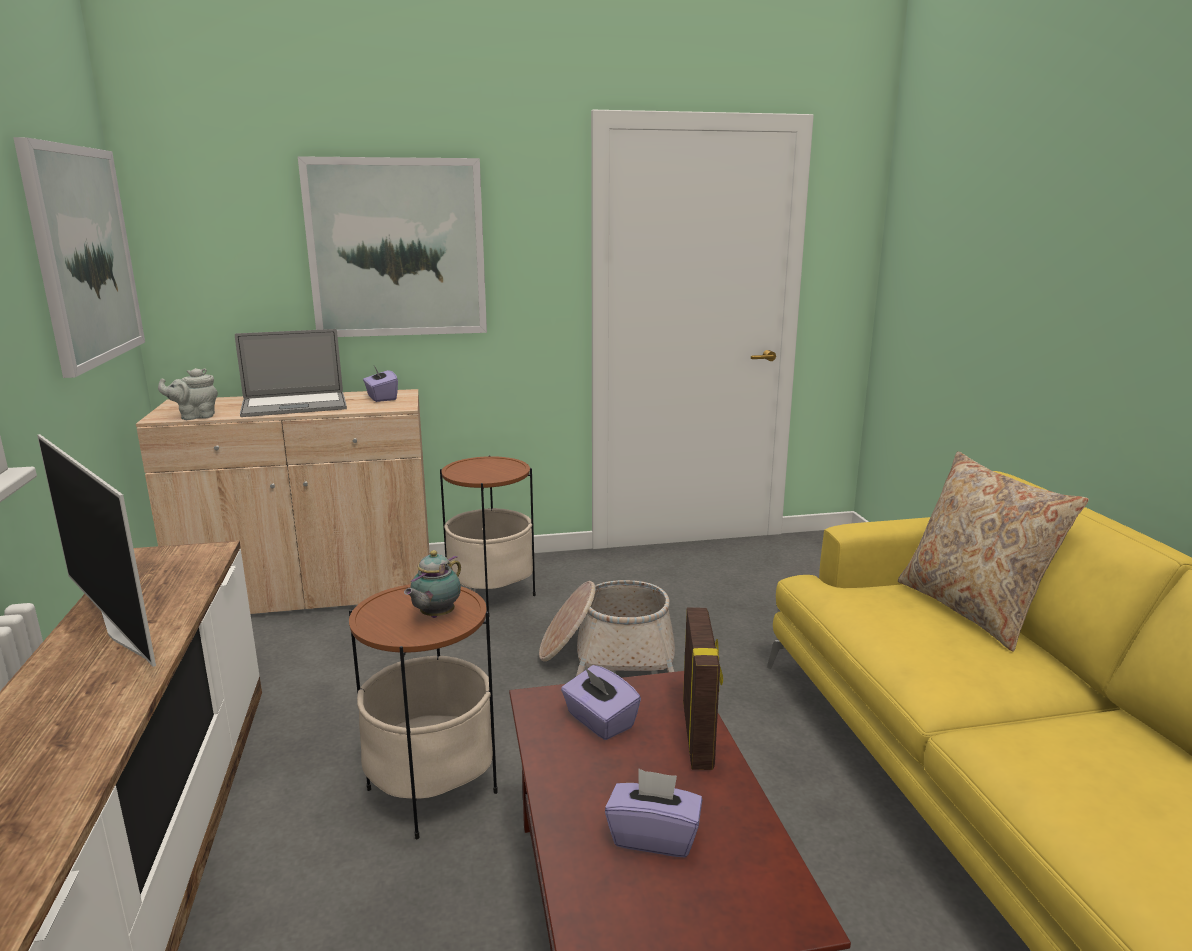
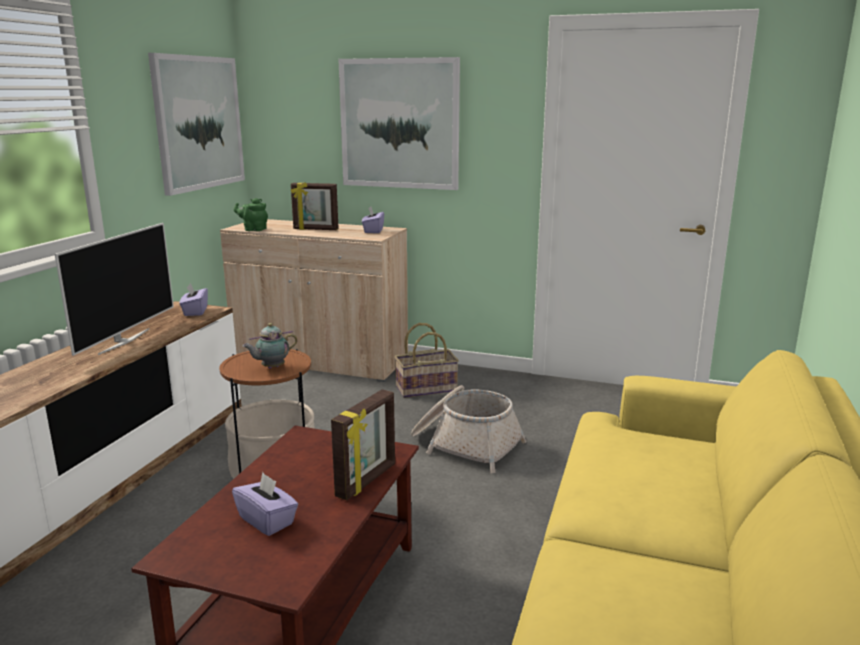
camera: 30 degrees right, 0 degrees up
(125, 632) = (123, 341): television -> television turned 150 degrees counterclockwise
(195, 417) = (253, 229): grey teapot -> green teapot
(294, 405) = (315, 229): laptop -> picture frame
(491, 596) = (426, 388): side table -> basket
(599, 721) = (320, 455): purple tissue box -> purple tissue box (195, 311)
(972, 610) = (704, 468): beige pillow -> none

